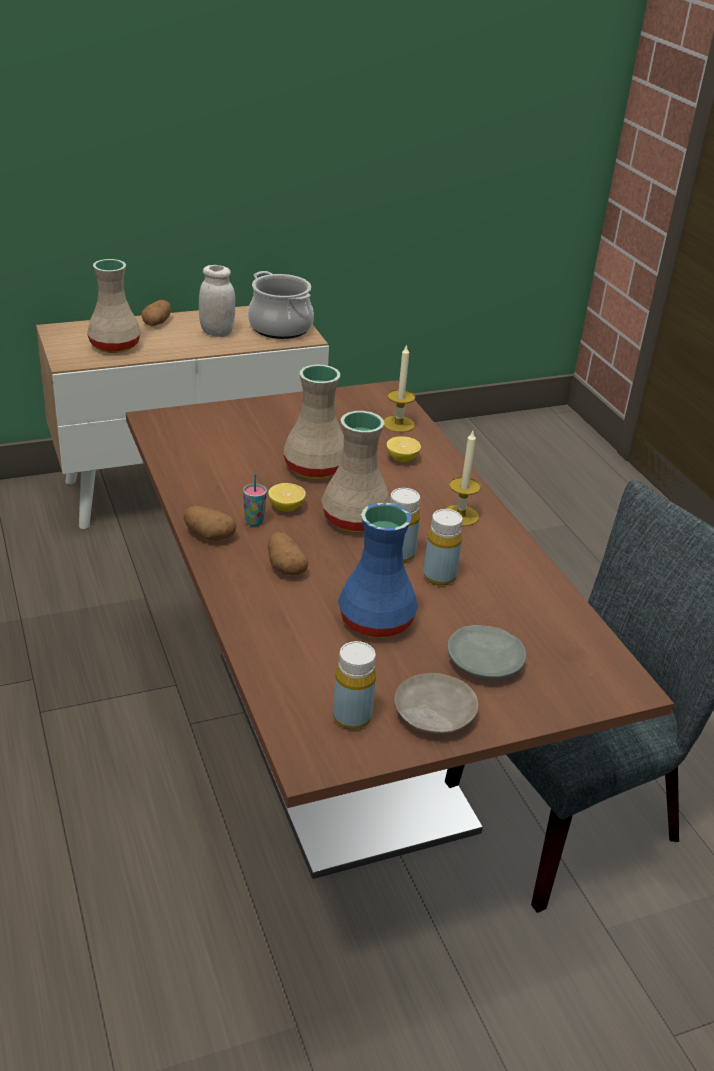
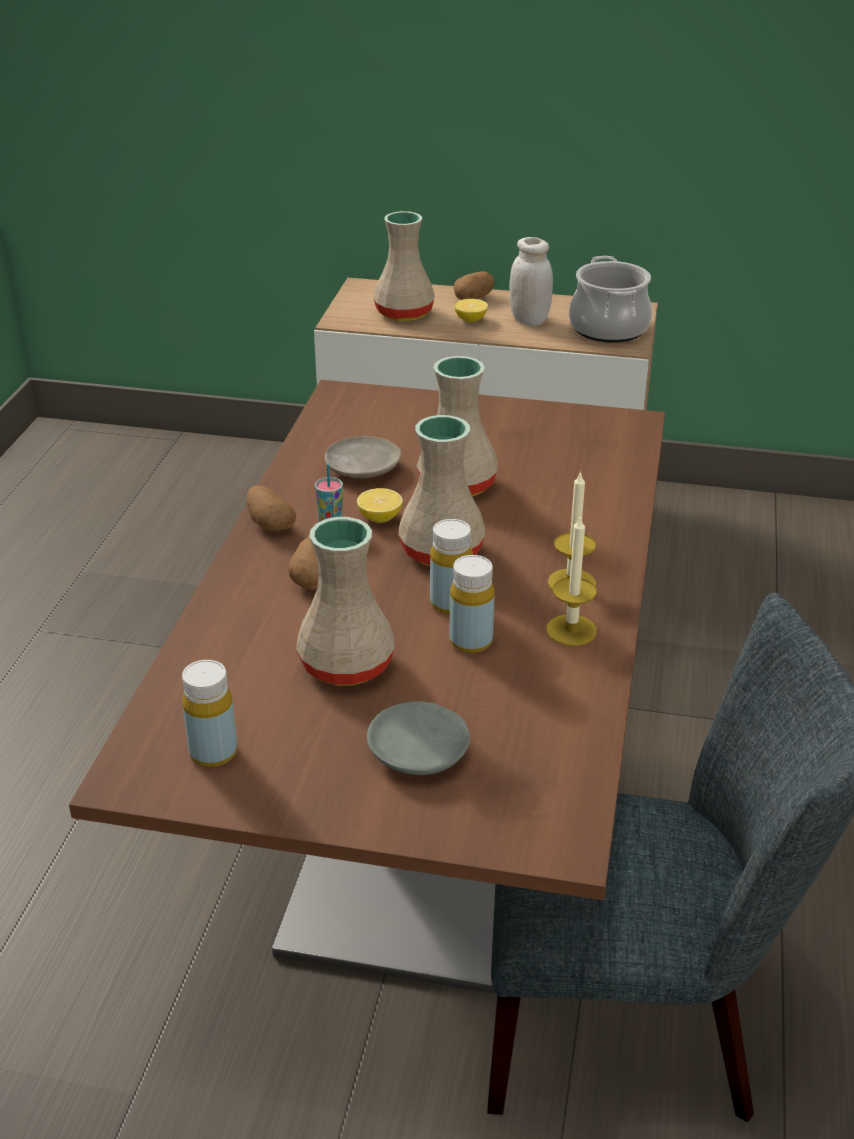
camera: 35 degrees right, 0 degrees up
(374, 620) = (345, 664): blue vase -> beige vase
(398, 424) = (609, 461): candle -> candle (571, 630)
(402, 459) = (570, 501): lemon -> lemon (471, 320)
(433, 714) = (300, 783): beige plate -> beige plate (362, 468)

